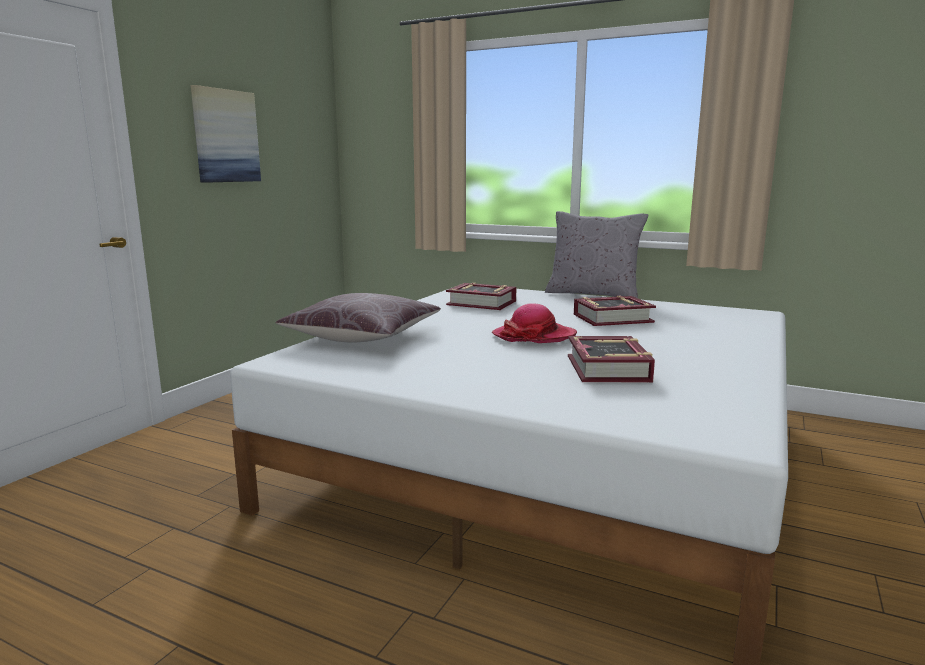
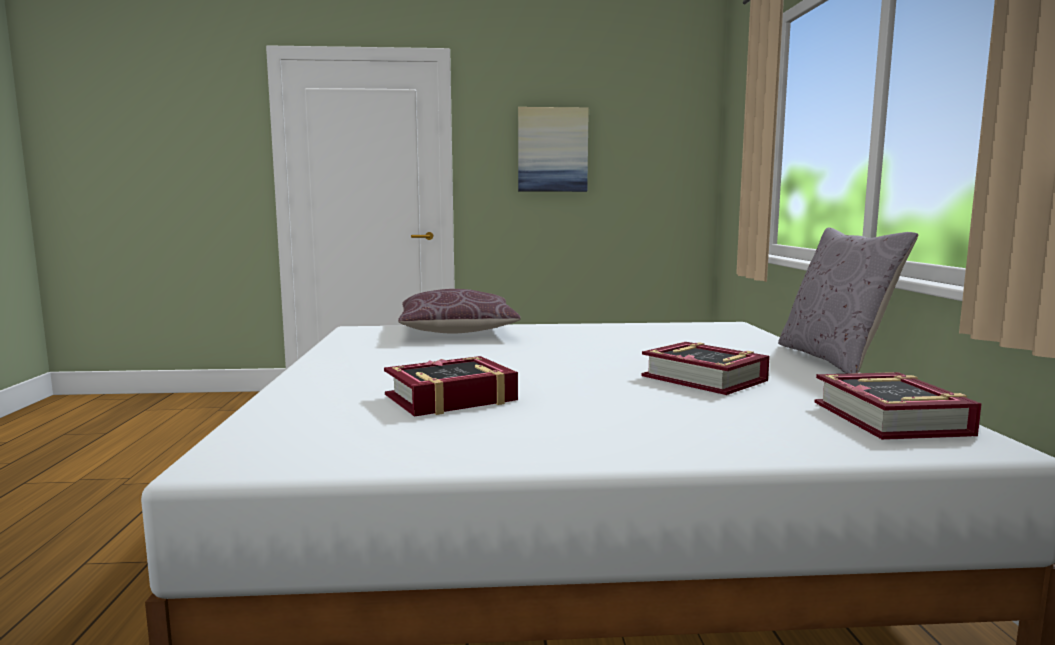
camera: 60 degrees right, 5 degrees down
(481, 303) = (660, 336): book -> book (891, 418)
(534, 336) = (546, 365): hat -> none

